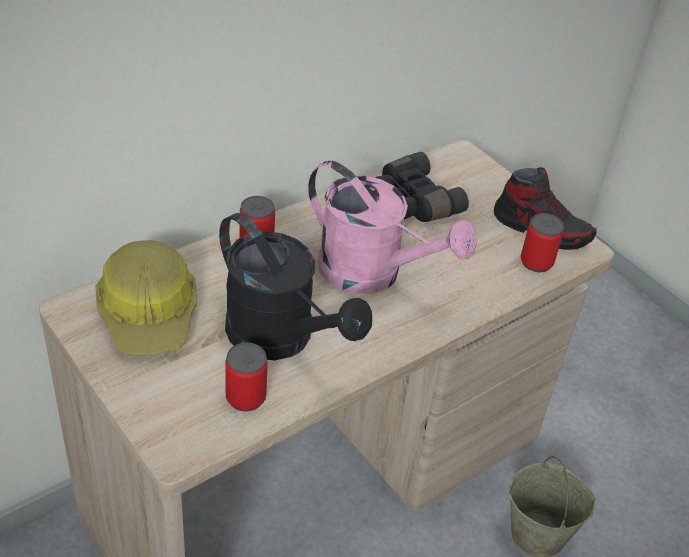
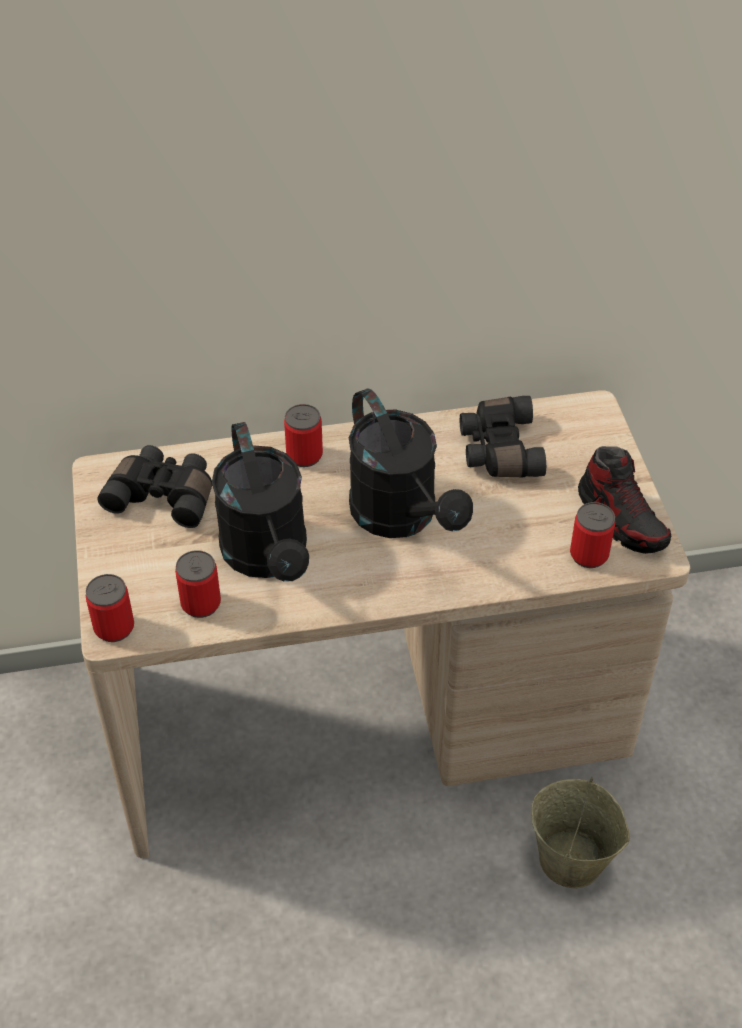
camera: 30 degrees right, 5 degrees up
(149, 313) = (164, 495): hard hat -> black binoculars
(176, 445) = (114, 627): none -> can
(373, 274) = (402, 518): pink watering can -> black watering can

